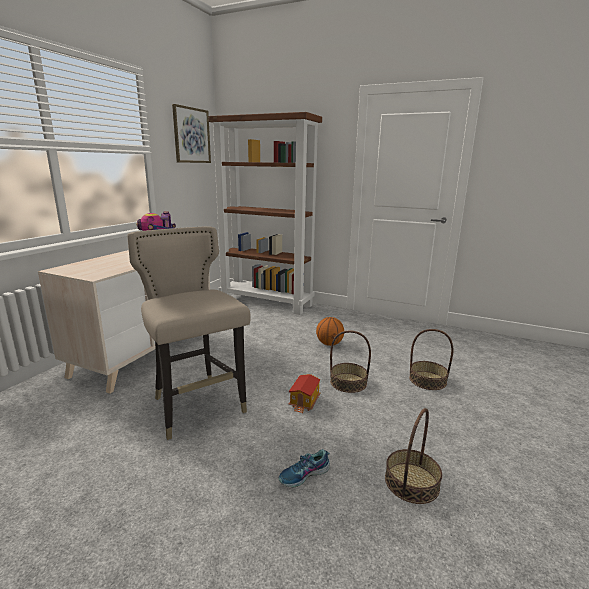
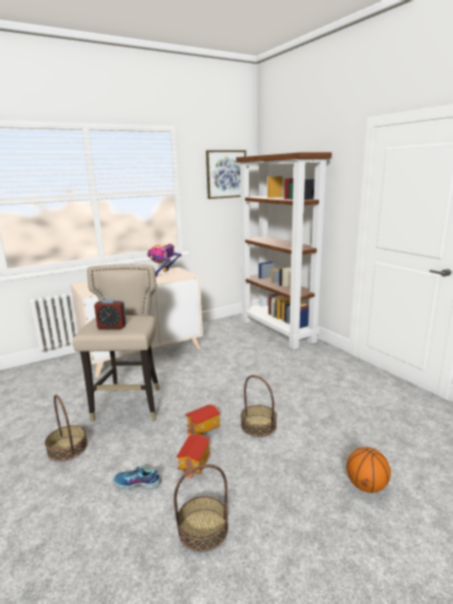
camera: 35 degrees right, 0 degrees up
(194, 304) = (112, 326): none -> alarm clock
(329, 344) = (286, 384): basketball -> basketball (366, 486)
(336, 434) = (195, 464): none -> toy house
(427, 380) = (339, 451): basket -> basket (67, 448)

